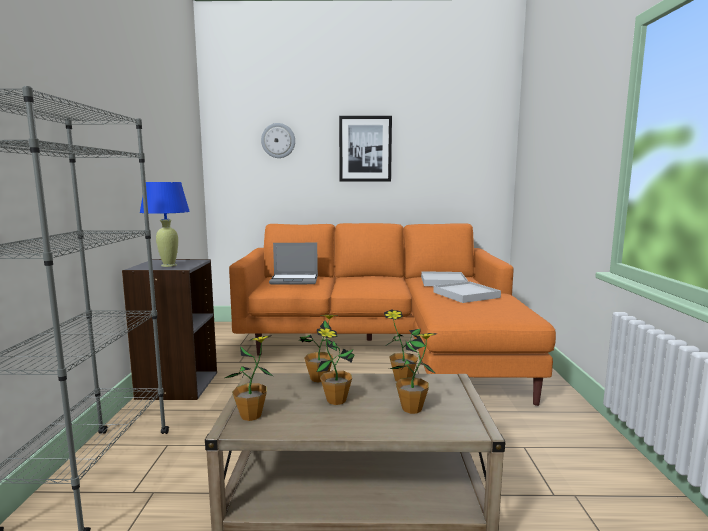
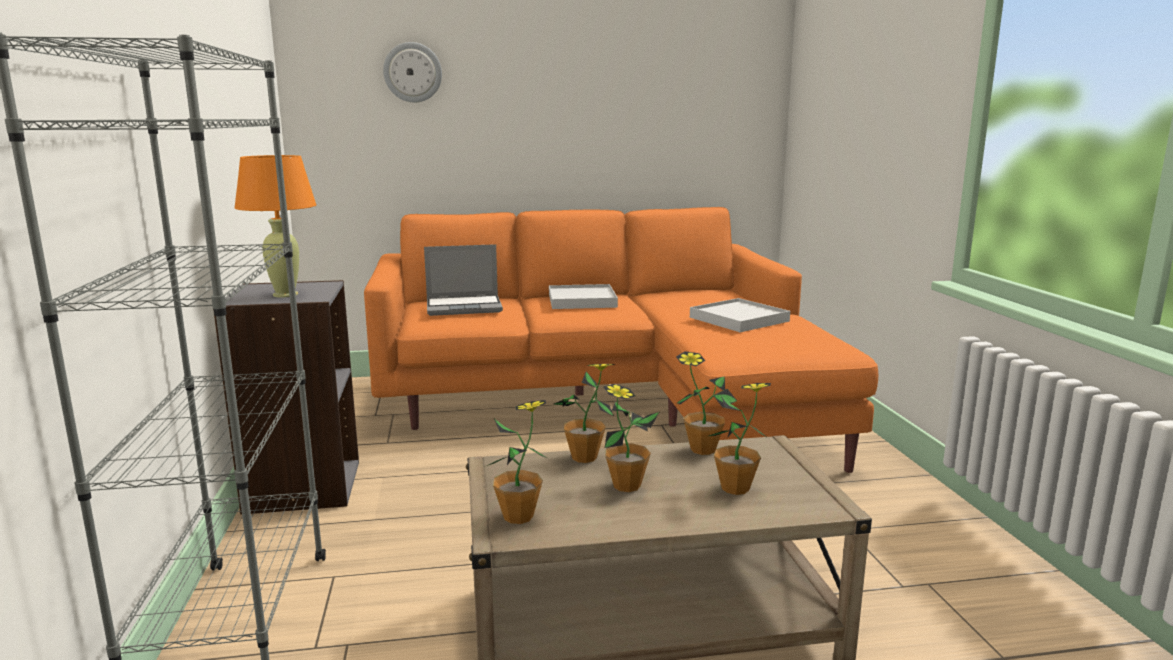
camera: 10 degrees left, 5 degrees up
(169, 265) = (285, 294): blue table lamp -> orange table lamp
(365, 149) = (558, 87): picture -> none
(443, 282) = (695, 299): white tray -> white tray (582, 301)

